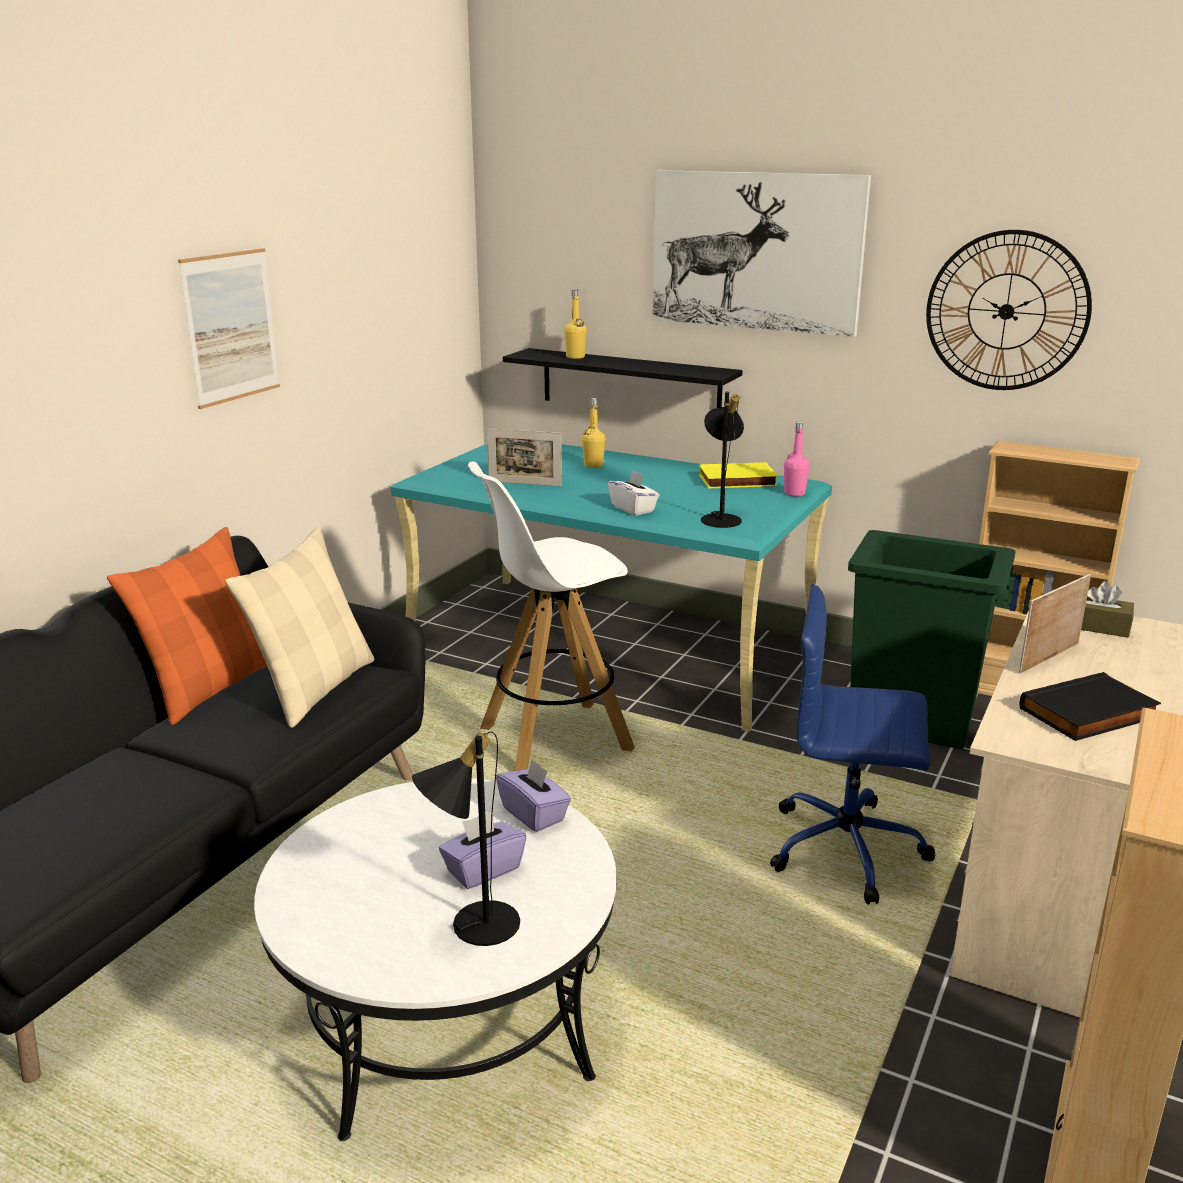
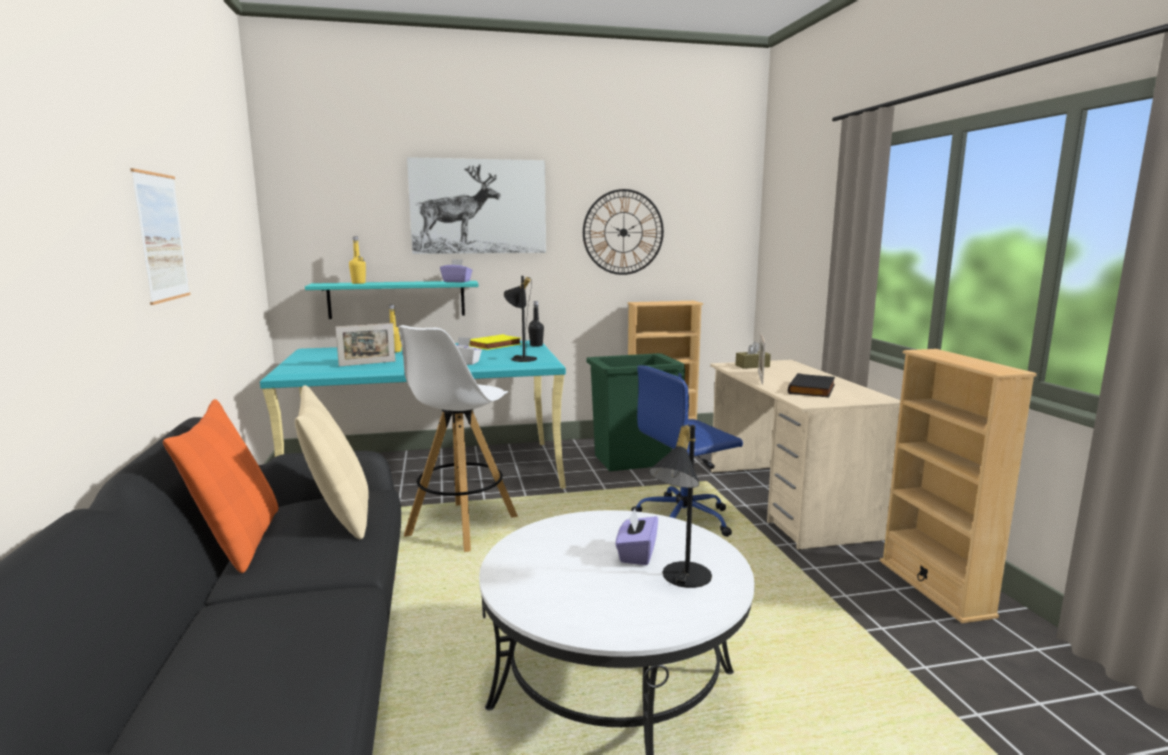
camera: 40 degrees left, 10 degrees down
(534, 814) = (613, 520): purple tissue box -> purple tissue box (457, 281)
(630, 384) = (397, 299): black shelf -> turquoise shelf
(794, 493) = (536, 345): pink bottle -> black bottle

